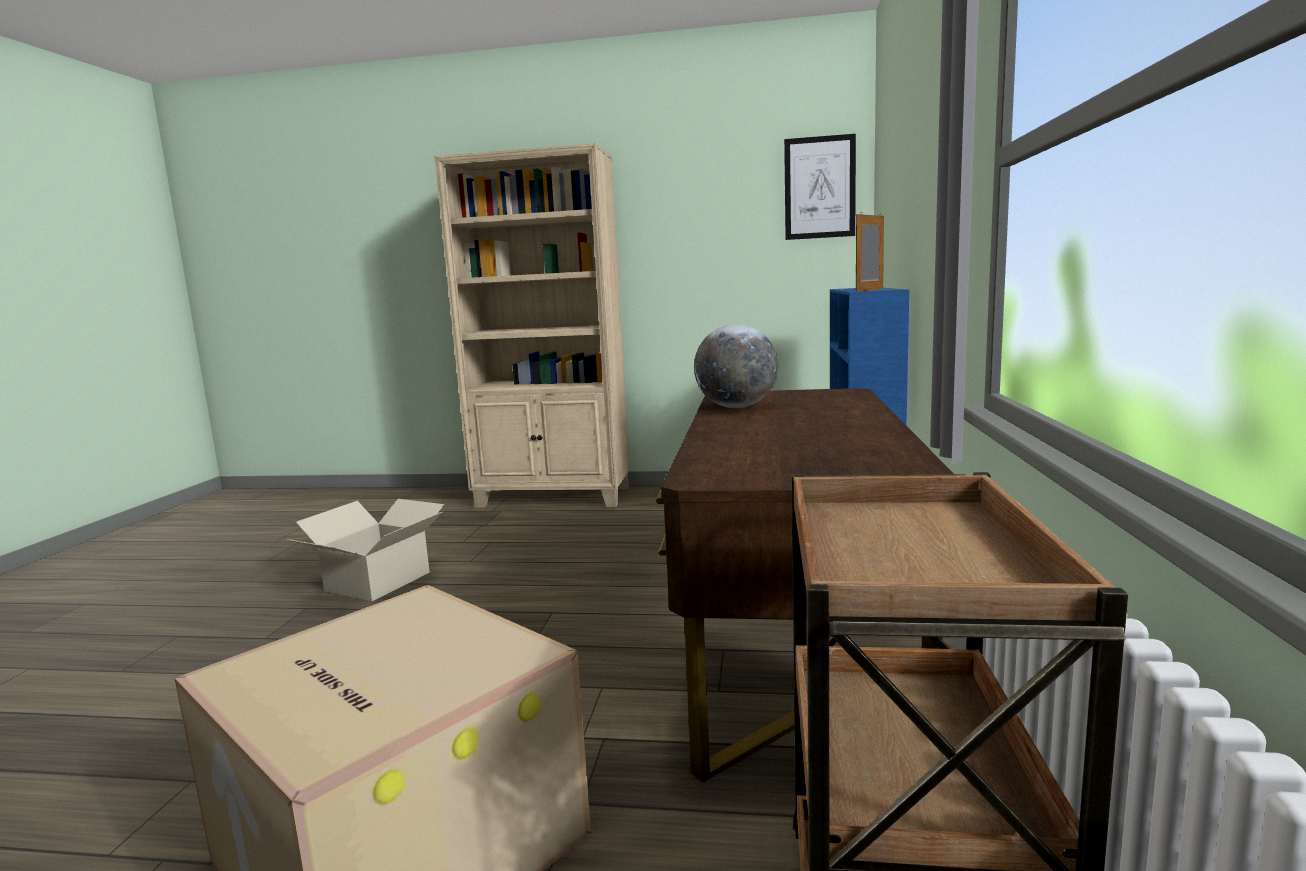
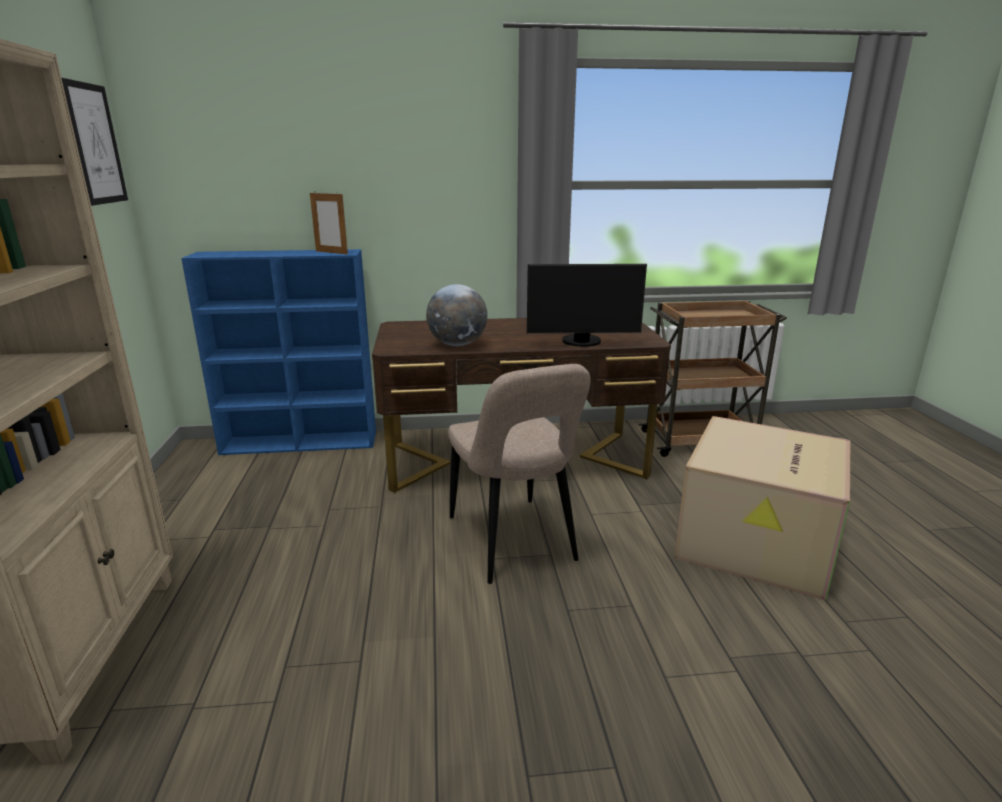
camera: 105 degrees left, 10 degrees up
(379, 581) = (431, 733): cardboard box -> none
(571, 625) = (514, 543): none -> beige chair
(720, 446) = (582, 342): none -> monitor

